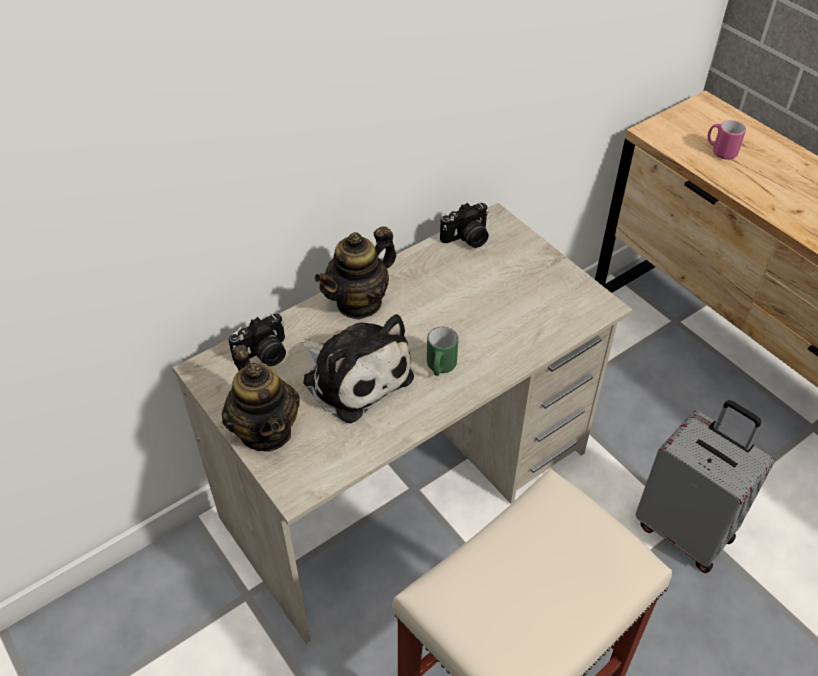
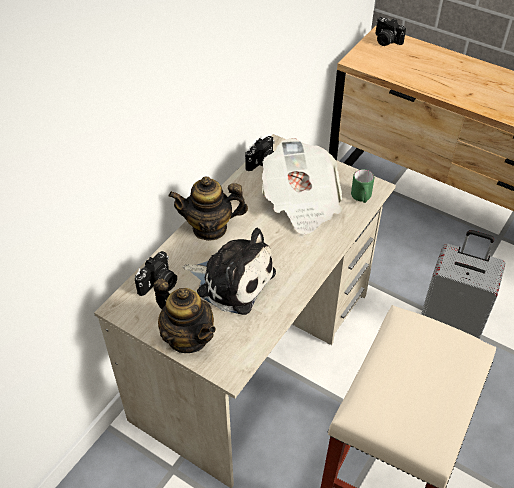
camera: 20 degrees left, 0 degrees up
(359, 302) = (210, 228): teapot -> teapot turned 60 degrees clockwise
(440, 367) = (289, 258): green mug -> green mug (361, 198)
(491, 300) = (301, 203): none -> newspaper
(709, 114) = (386, 41): none -> camera
(720, 151) = (404, 65): pink mug -> none

